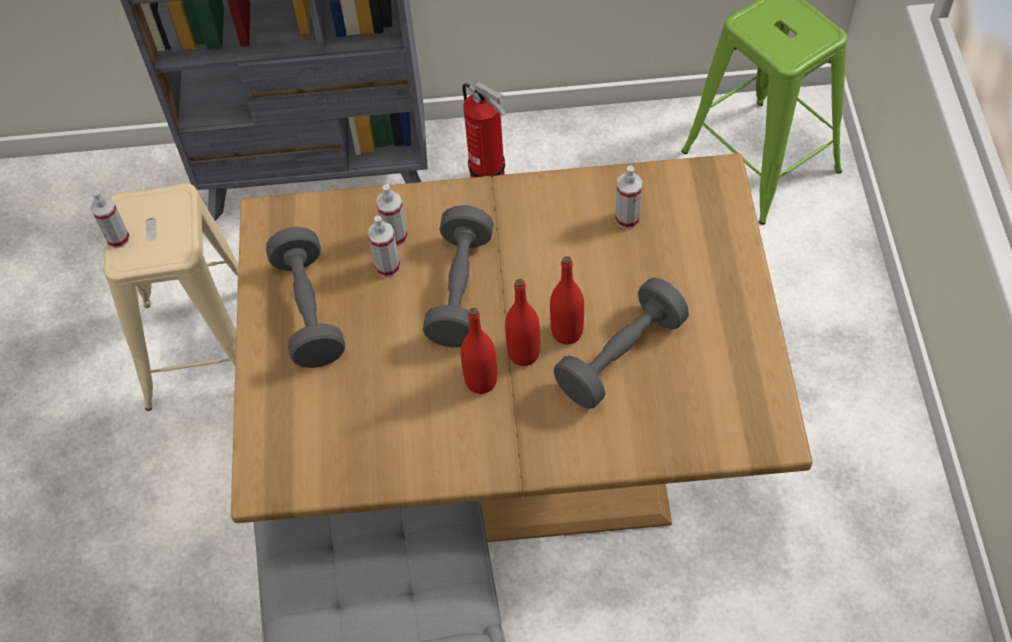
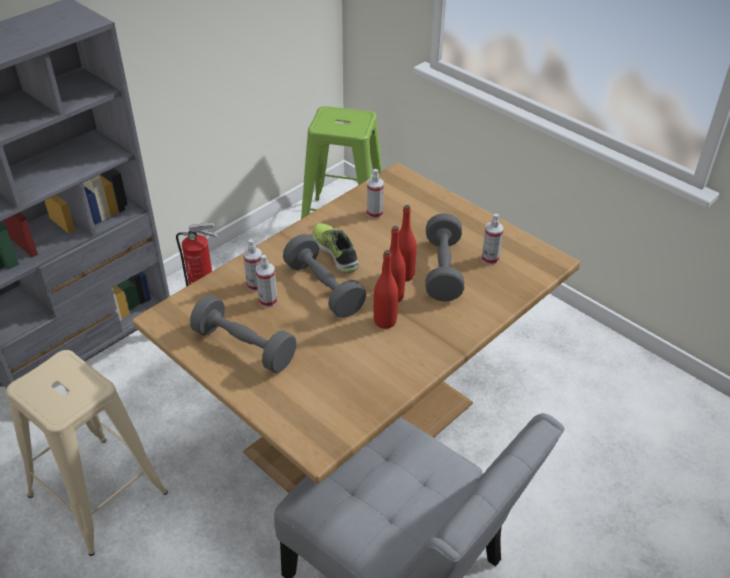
camera: 45 degrees left, 15 degrees down
(118, 238) = (40, 405): spray bottle -> spray bottle (490, 259)
(525, 247) = (336, 252): none -> shoe

